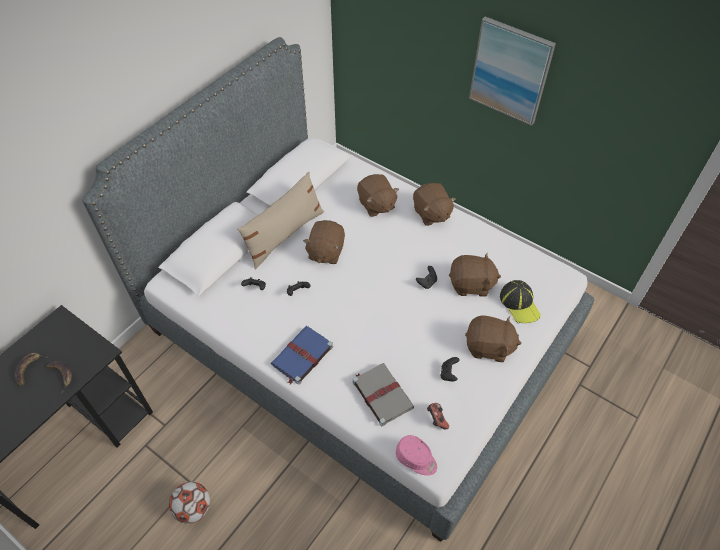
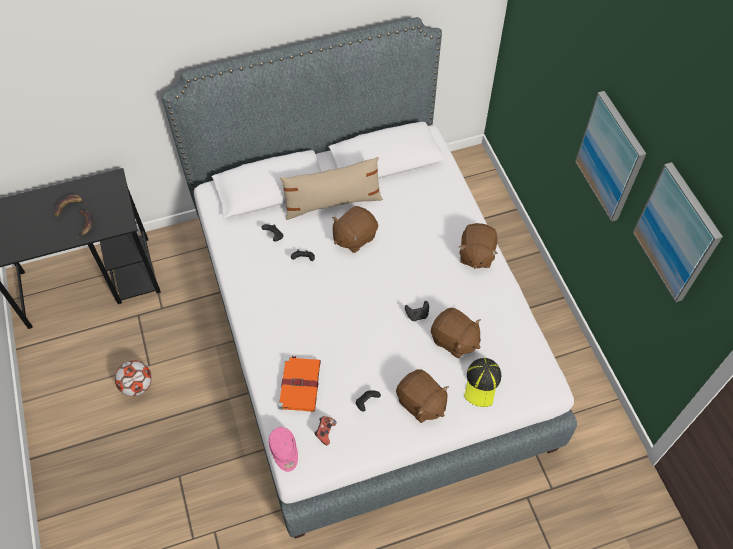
camera: 35 degrees right, 5 degrees up
(301, 356) = (264, 315): blue book -> none
(376, 205) = (433, 218): brown plush toy -> none
(381, 394) = (299, 384): grey book -> orange book
(614, 92) = (677, 233): none -> picture

